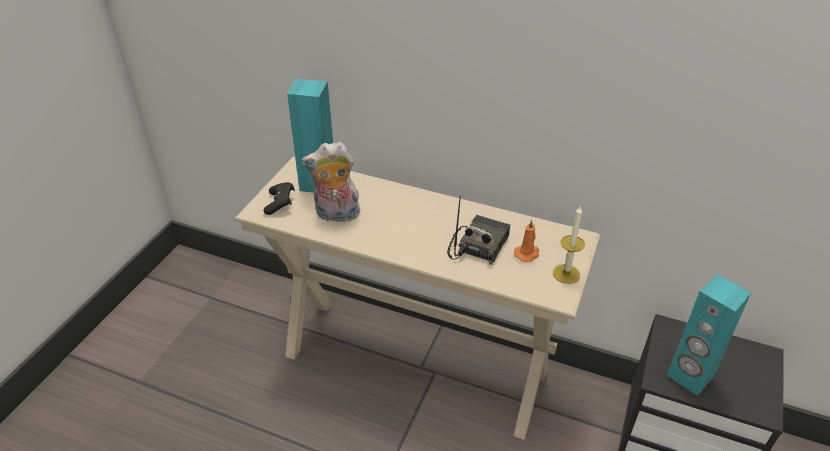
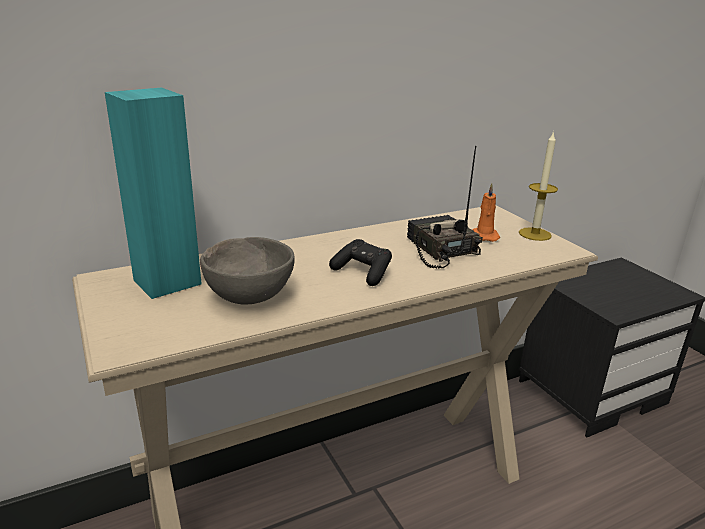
camera: 50 degrees left, 15 degrees down
(280, 204) = (146, 322): black game controller -> black game controller (363, 272)
(336, 215) = (250, 296): plush toy -> grey bowl
(689, 376) = (621, 300): turquoise speaker -> none

